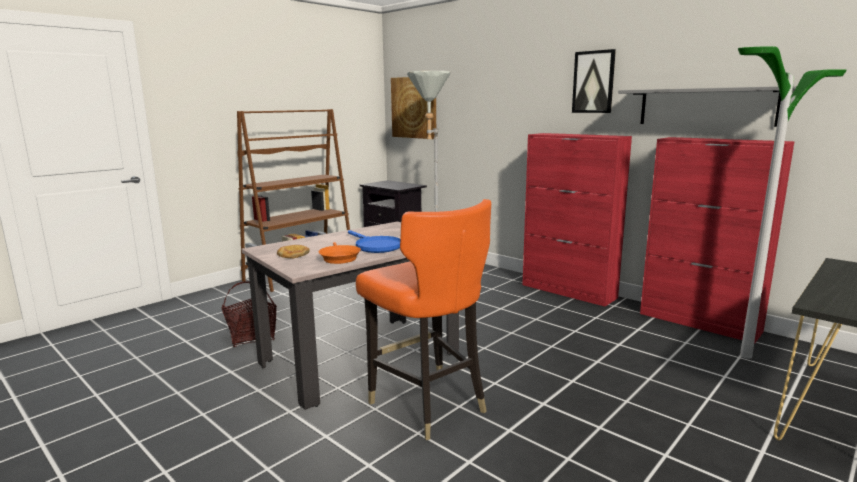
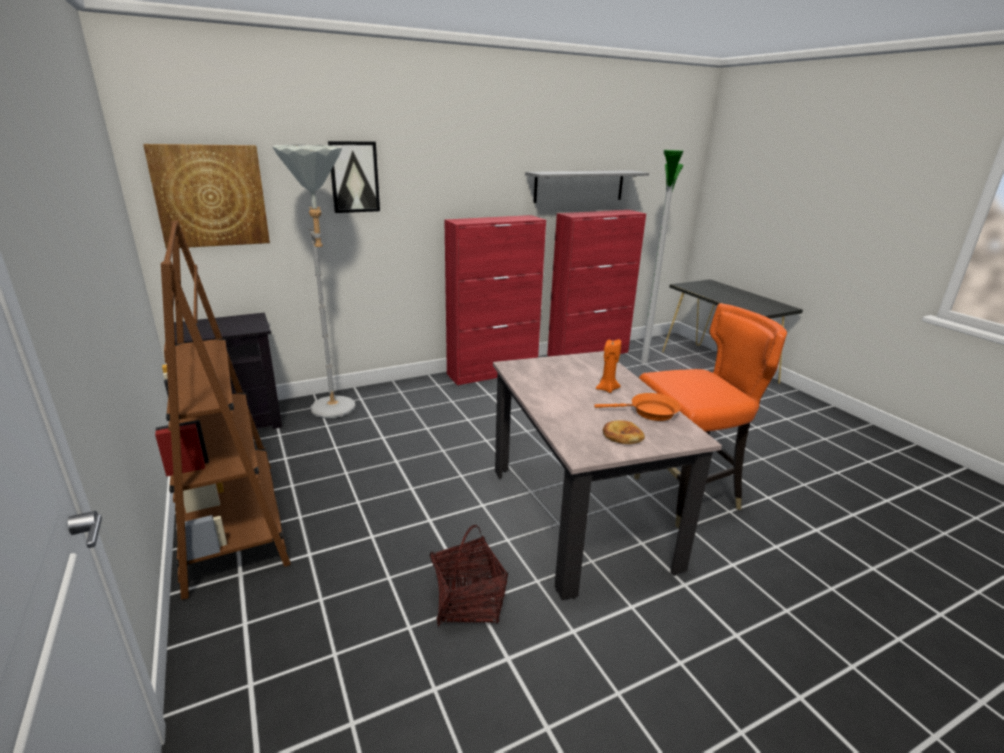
camera: 70 degrees left, 10 degrees up
(375, 246) = (607, 389): blue frying pan -> orange candle
(593, 82) = (490, 162): picture -> picture (354, 177)

